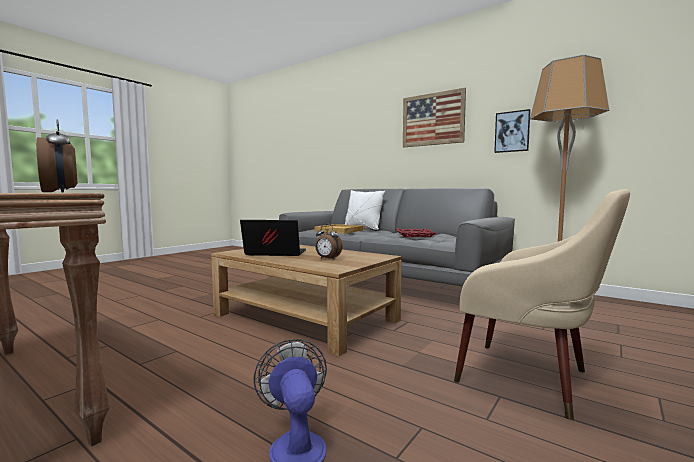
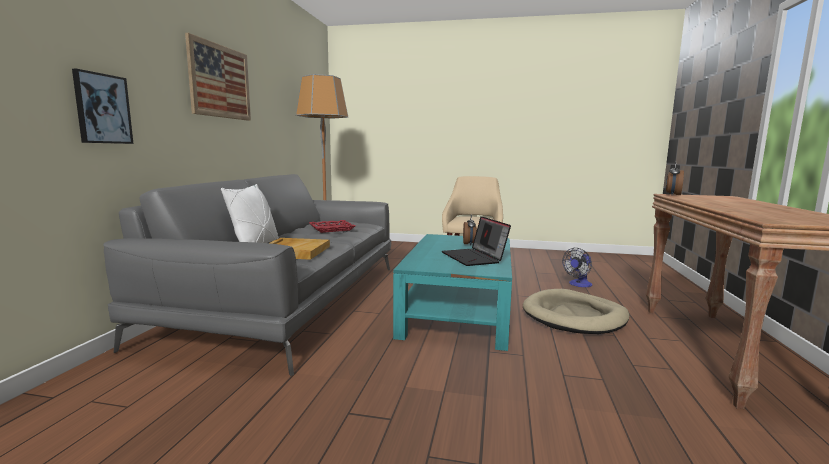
camera: 115 degrees left, 5 degrees up
(206, 364) = (574, 316): none -> beige dog bed
(305, 317) = (458, 310): brown coffee table -> turquoise coffee table
(512, 131) = (275, 117): picture -> picture (102, 109)

